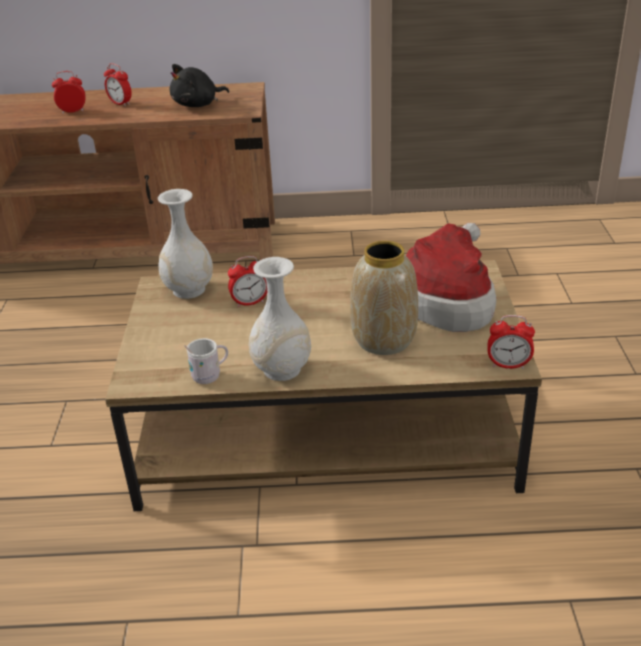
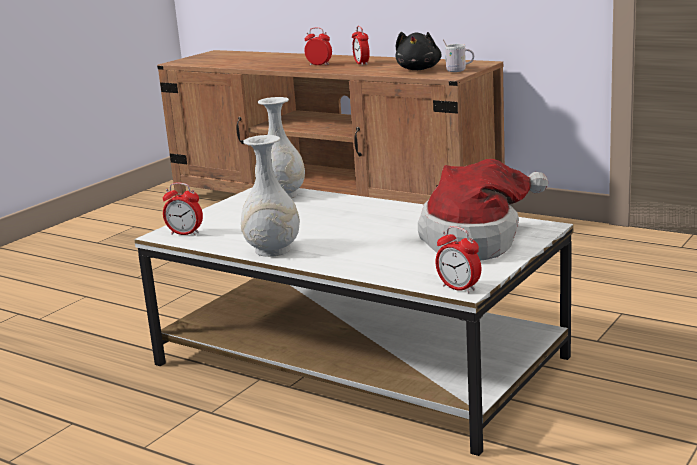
camera: 35 degrees right, 15 degrees down
(198, 105) = (419, 69): black plush toy -> black plush toy turned 75 degrees counterclockwise
(210, 375) = (218, 242): white mug -> white mug (459, 71)
(250, 302) = (313, 210): alarm clock -> alarm clock (185, 233)
(328, 430) = (361, 361): brown coffee table -> white coffee table
(384, 340) = (380, 251): vase -> none

